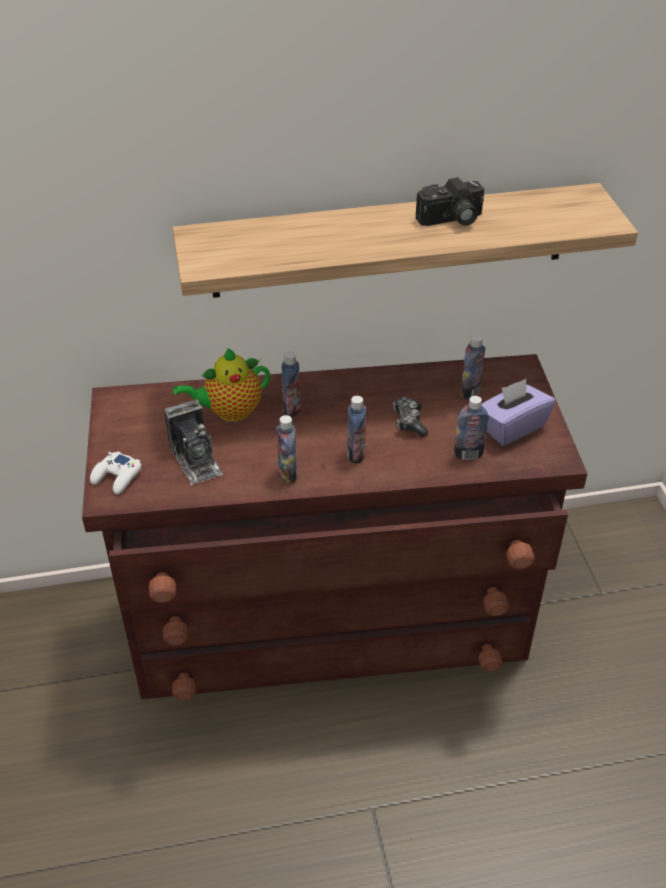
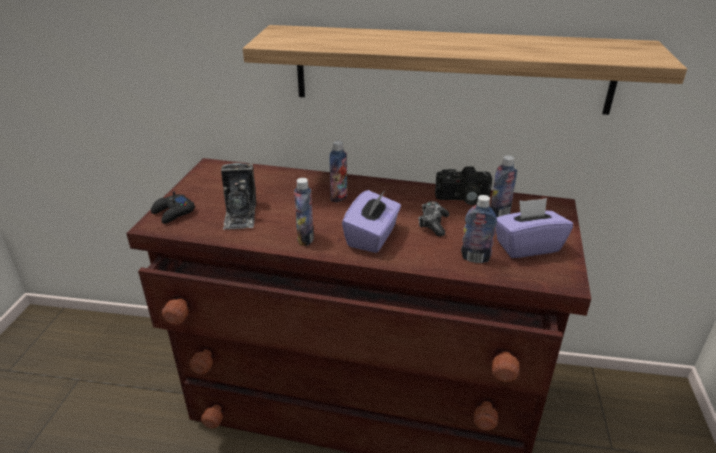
camera: 20 degrees right, 10 degrees down
(117, 477) = (173, 213): white game controller -> black game controller
(230, 412) = (289, 189): teapot -> none
(356, 454) = (372, 237): bottle -> purple tissue box
(451, 220) = (501, 43): camera -> camera (462, 199)

